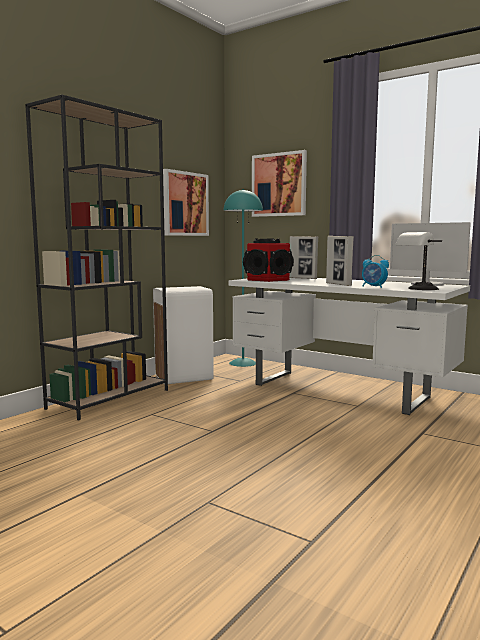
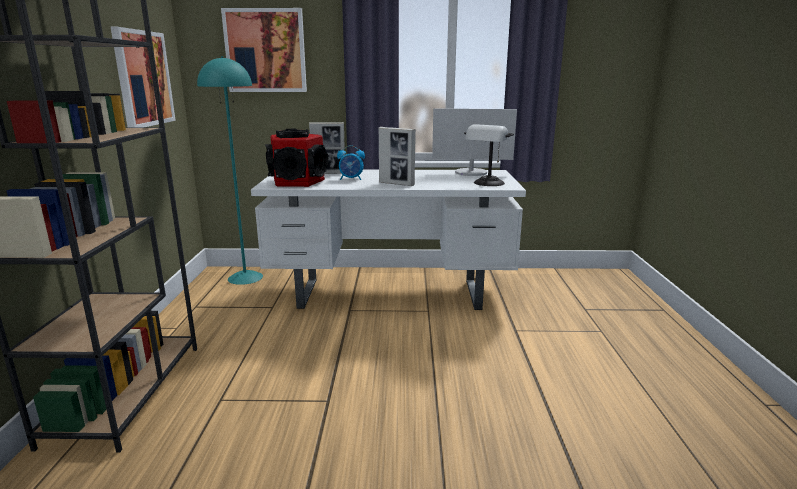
camera: 35 degrees left, 10 degrees up
(184, 377) = (196, 320): white trash can -> none
(373, 287) = (441, 185): alarm clock -> alarm clock (351, 179)

